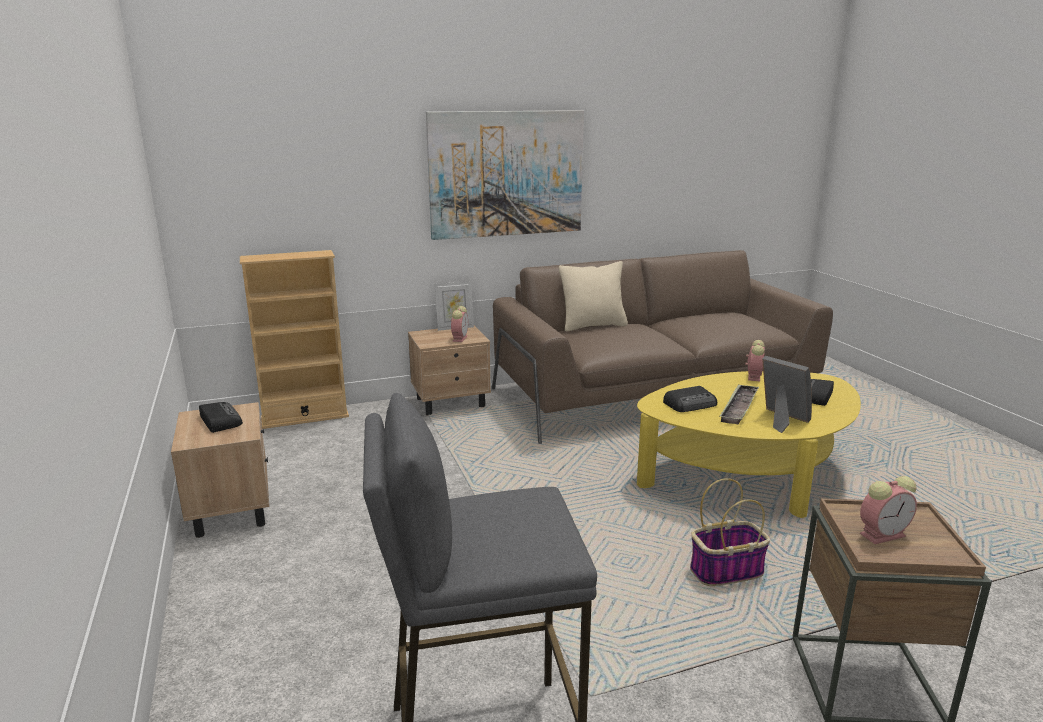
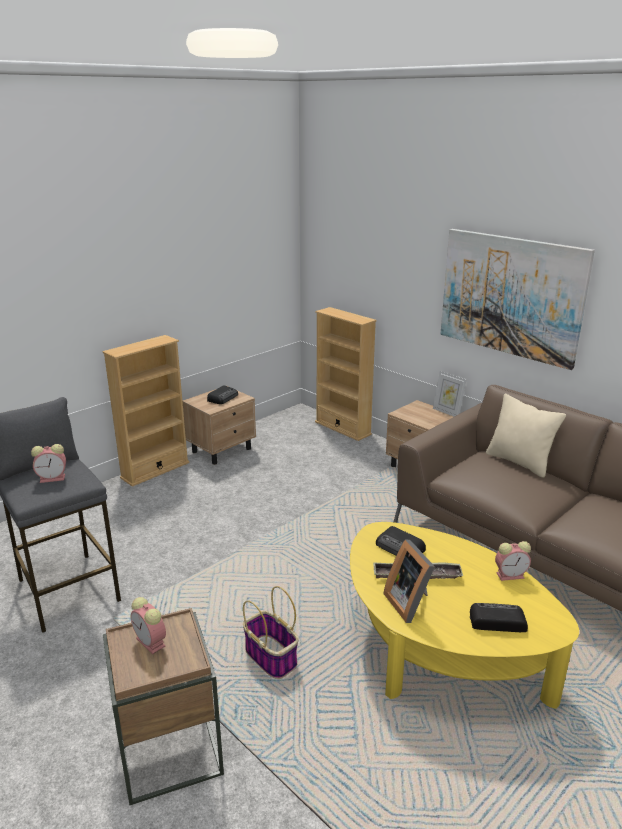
camera: 65 degrees right, 5 degrees up
(203, 584) = (155, 470): none -> beige bookcase
(459, 338) = (426, 420): alarm clock -> alarm clock (53, 478)
(781, 420) = (410, 603): picture frame -> picture frame turned 135 degrees clockwise

